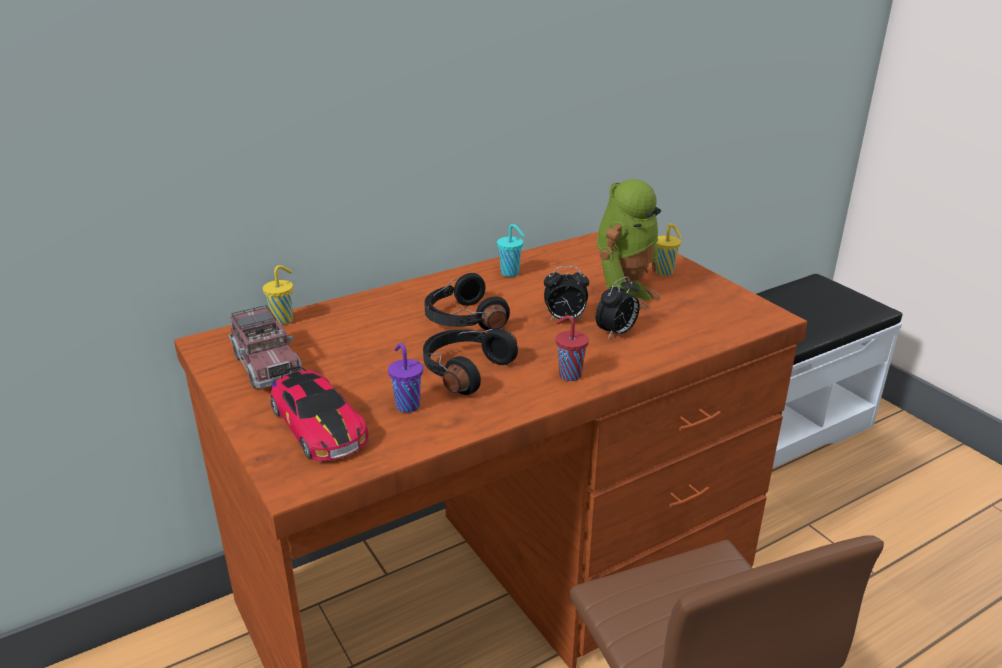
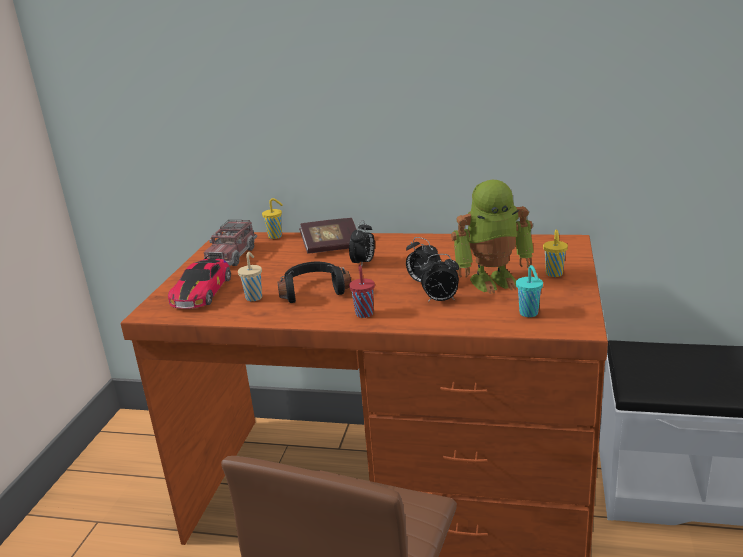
camera: 45 degrees right, 5 degrees down
(386, 312) = (331, 247): none -> book
(407, 405) = (254, 297): purple cup -> beige cup
(463, 319) = (363, 263): black headphones -> alarm clock
(511, 273) = (442, 245): turquoise cup -> turquoise cup (529, 314)

